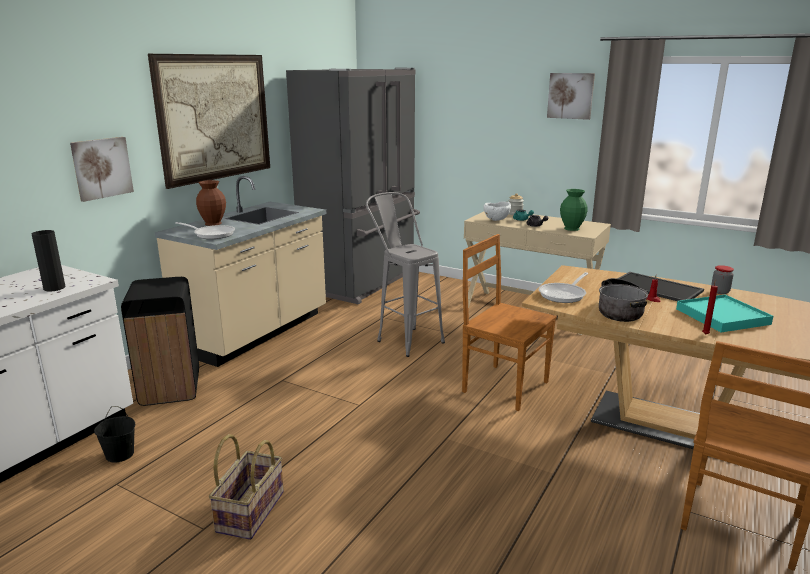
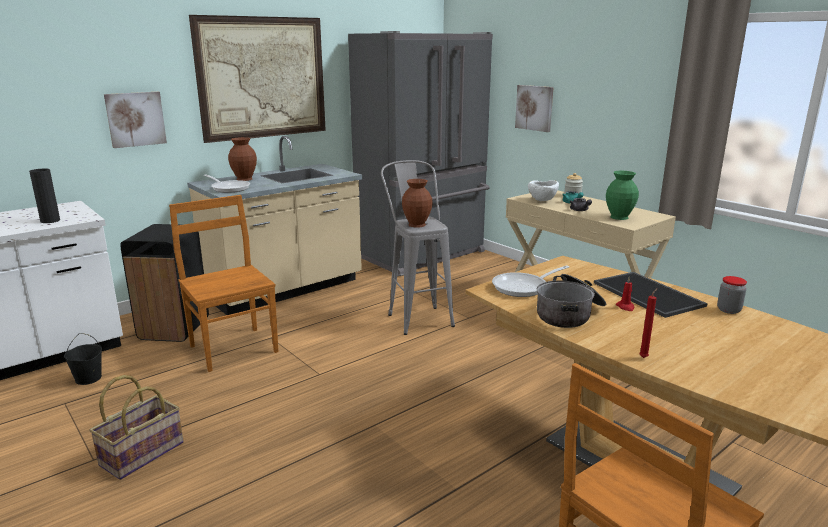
camera: 20 degrees right, 0 degrees up
(408, 252) = (417, 224): none -> brown vase
(503, 386) = (479, 382): brown chair -> brown chair (233, 348)
(570, 96) = (646, 62): picture -> picture (534, 108)
(722, 316) = (693, 340): turquoise tray -> none

